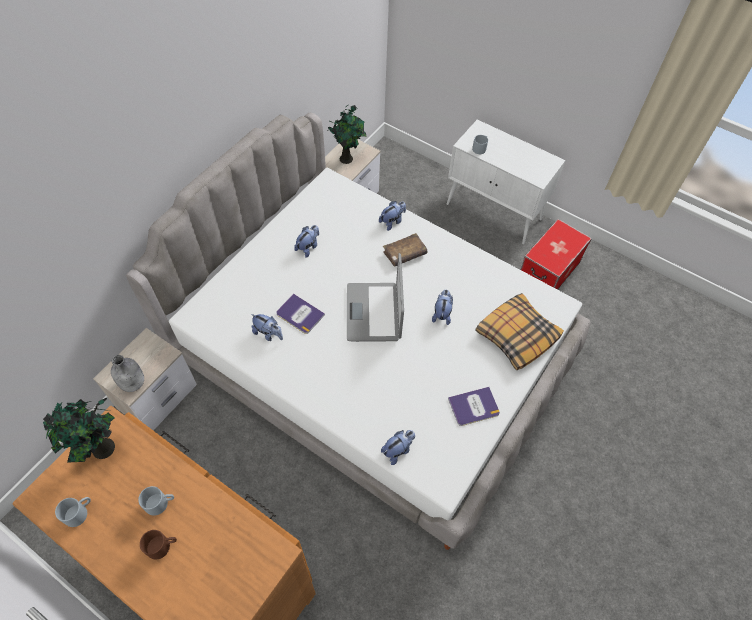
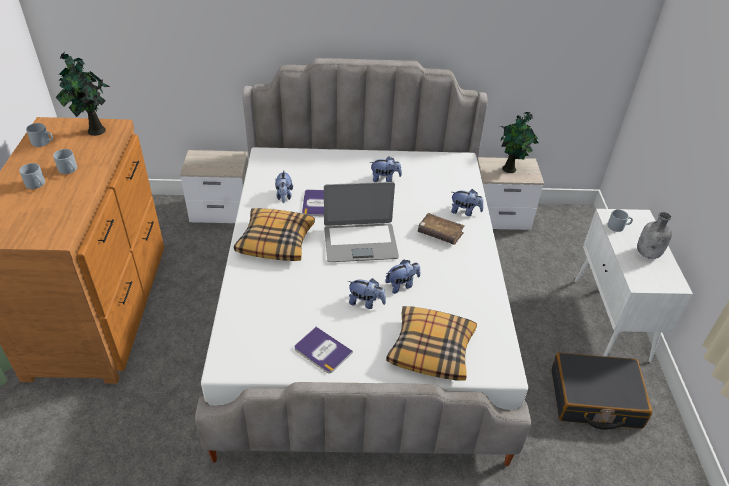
camera: 55 degrees right, 15 degrees down
(134, 383) = (198, 167): grey bottle -> grey bottle (648, 254)
(162, 545) = (37, 184): brown mug -> grey mug
(325, 372) = (276, 241): none -> pillow
(374, 312) = (360, 242): laptop -> laptop turned 150 degrees counterclockwise
(398, 450) = (237, 318): plush toy -> plush toy (366, 302)
(548, 270) = (595, 399): storage box -> black suitcase

